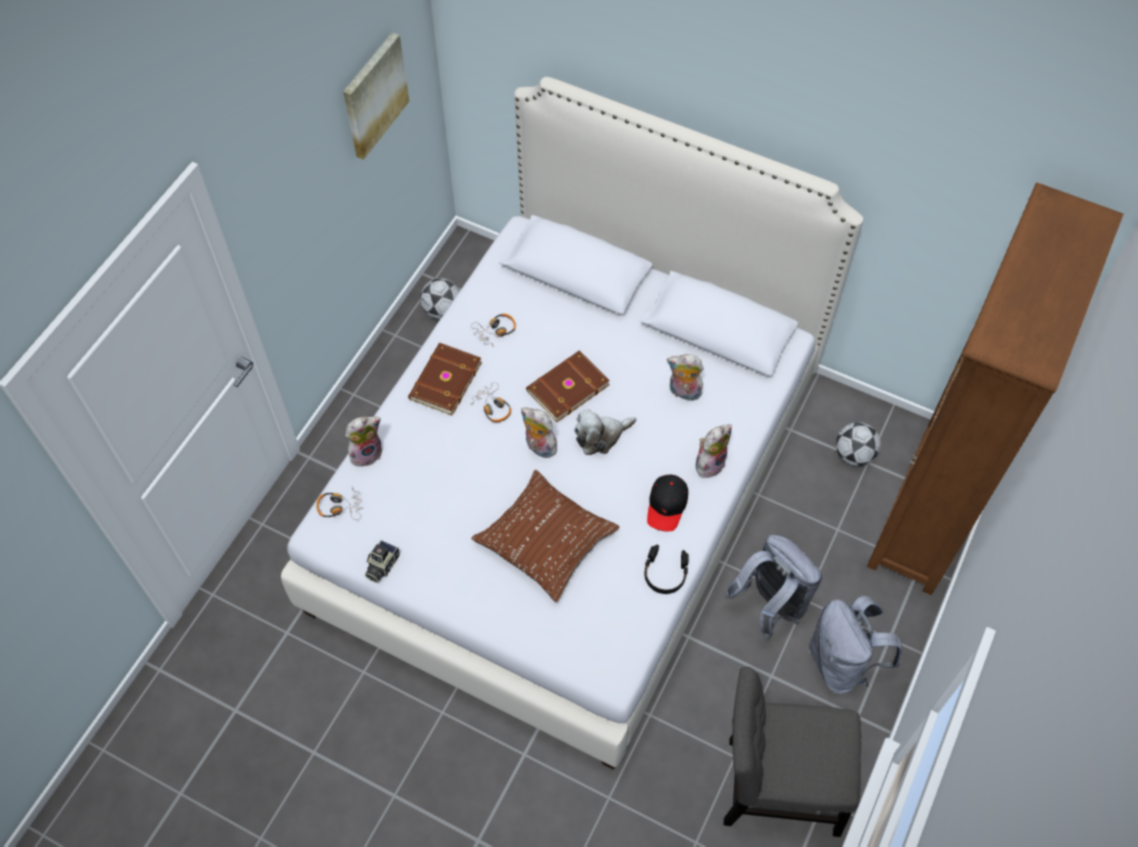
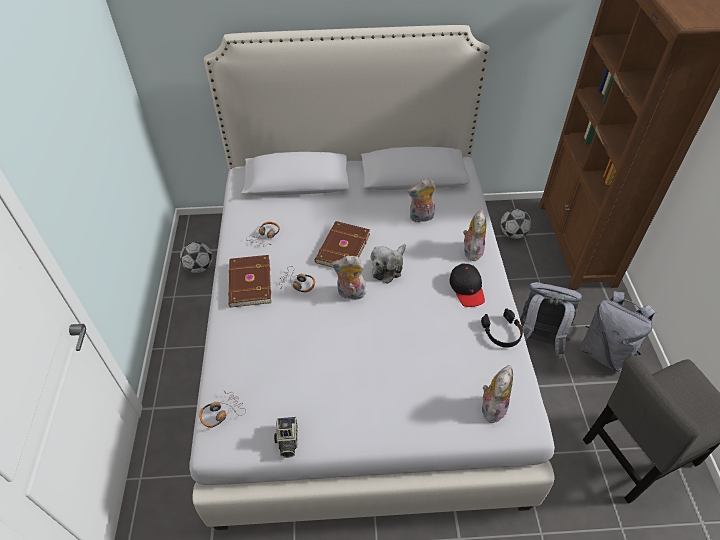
camera: 30 degrees left, 10 degrees down
(366, 452) = (218, 361): plush toy -> plush toy (492, 406)
(374, 95) = (97, 81): picture -> none
(545, 540) = (402, 353): brown pillow -> none

